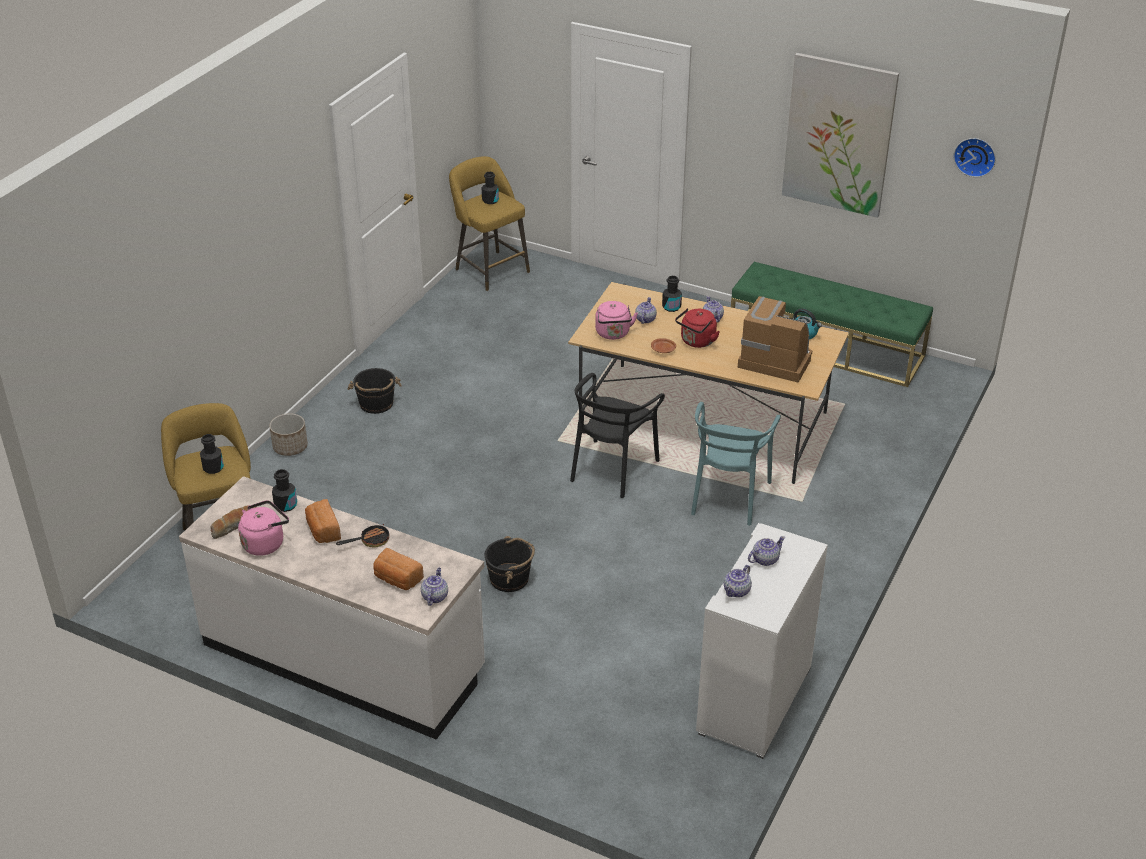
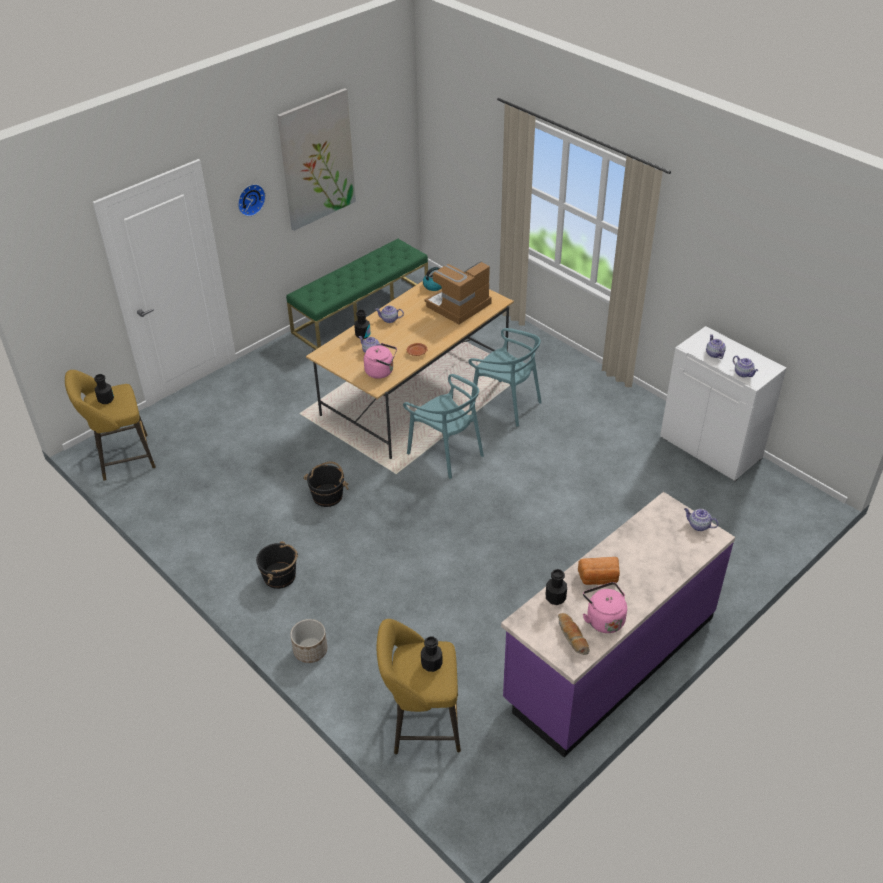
camera: 70 degrees left, 5 degrees up
(344, 658) = (609, 658): white counter -> purple counter
(370, 540) = (620, 551): frying pan -> none
(397, 579) = (673, 543): bread -> none
(510, 579) = (551, 538): black bucket -> black bucket (328, 496)
(612, 469) = (446, 452): black chair -> turquoise chair
(696, 342) = (416, 334): red kettle -> none
(975, 156) = (398, 118): wall clock -> wall clock (250, 199)

